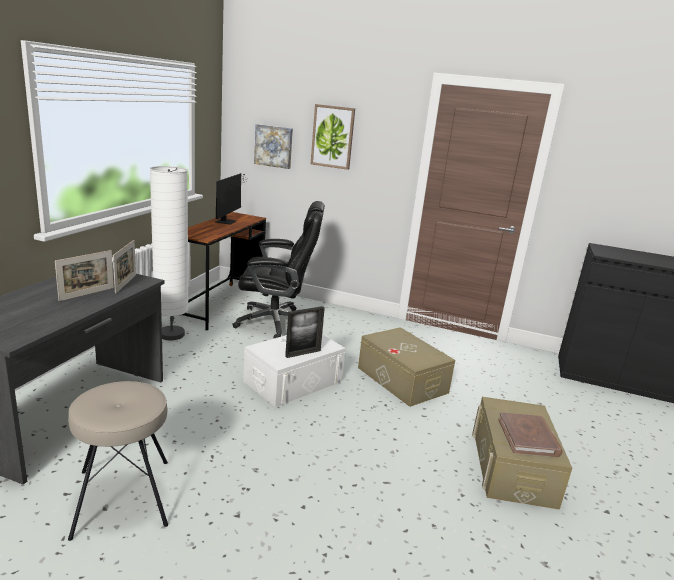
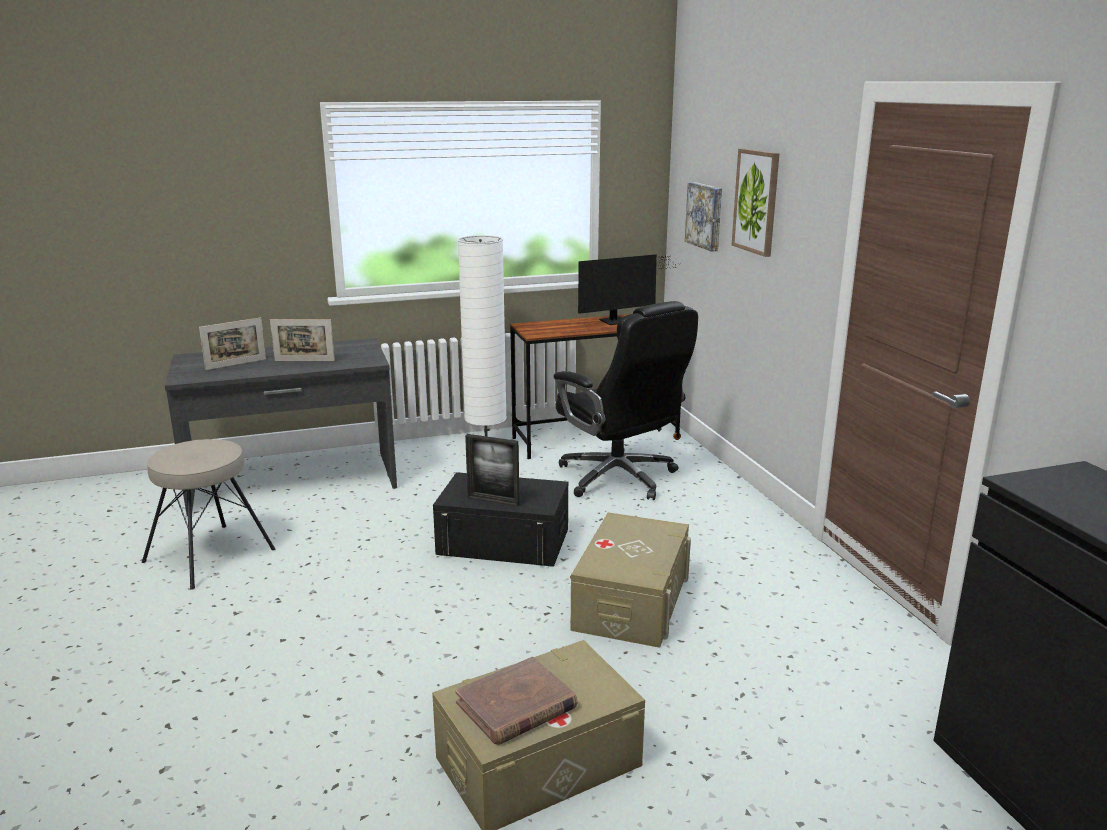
camera: 55 degrees right, 0 degrees up
(125, 284) = (351, 360): picture frame -> picture frame (236, 364)
(293, 381) = (503, 541): white storage box -> black storage box

